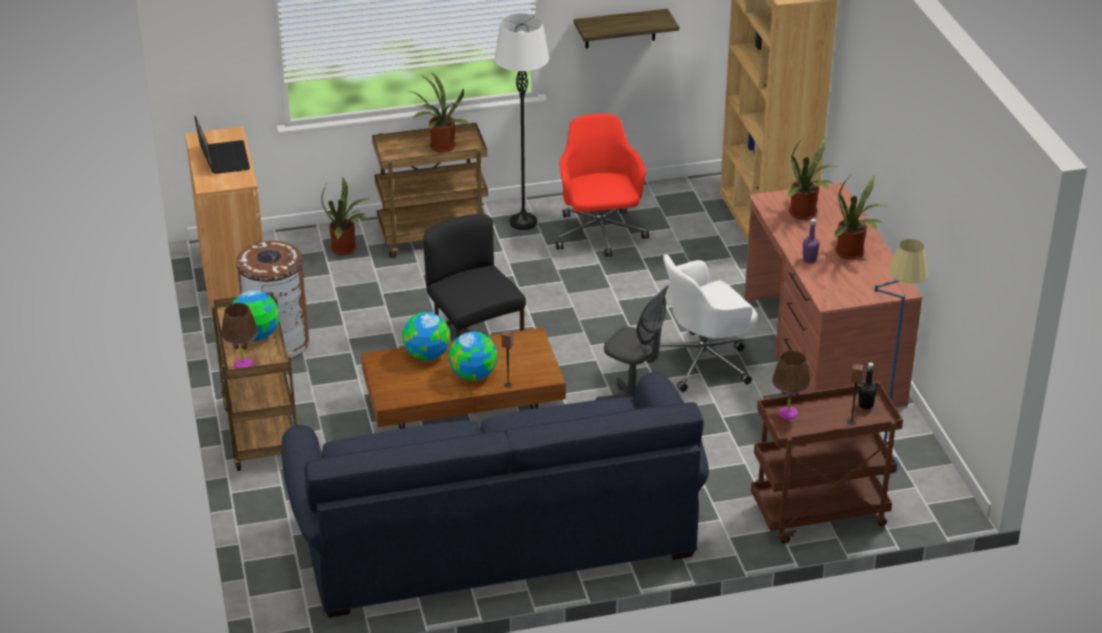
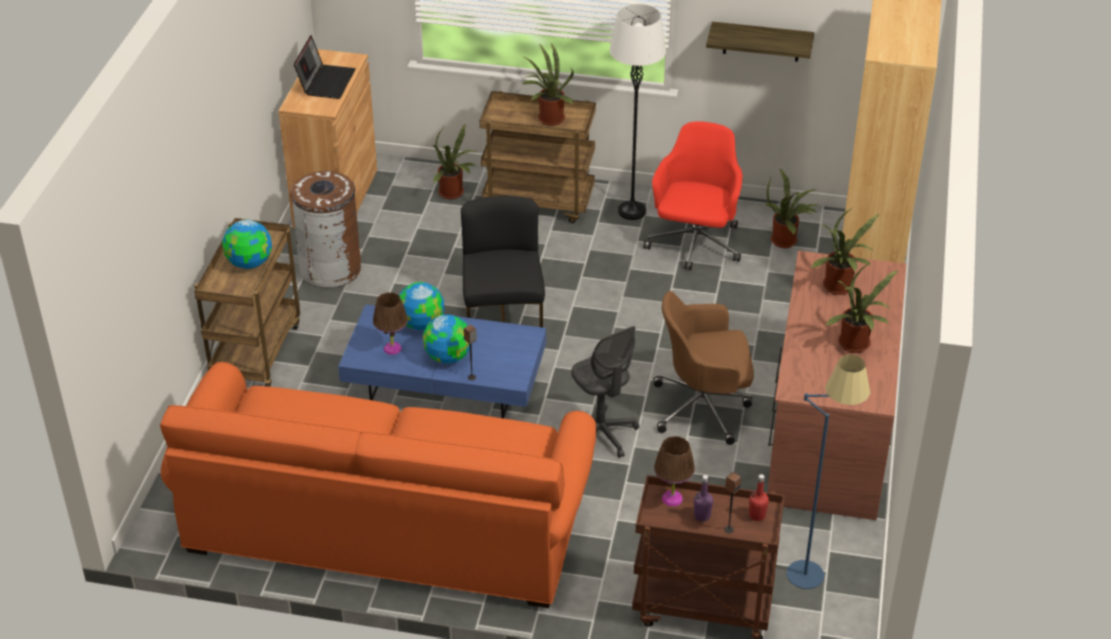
camera: 25 degrees right, 5 degrees up
(243, 364) = (218, 288): brown table lamp -> brown table lamp (392, 349)
(463, 409) = (444, 385): brown coffee table -> blue coffee table
(496, 536) = (385, 523): blue sofa -> orange sofa
(676, 212) = (786, 241): none -> potted plant
(704, 361) = (703, 407): white office chair -> brown office chair
(809, 260) = (806, 339): purple bottle -> purple bottle (702, 516)
(865, 405) = (757, 515): black bottle -> red bottle

